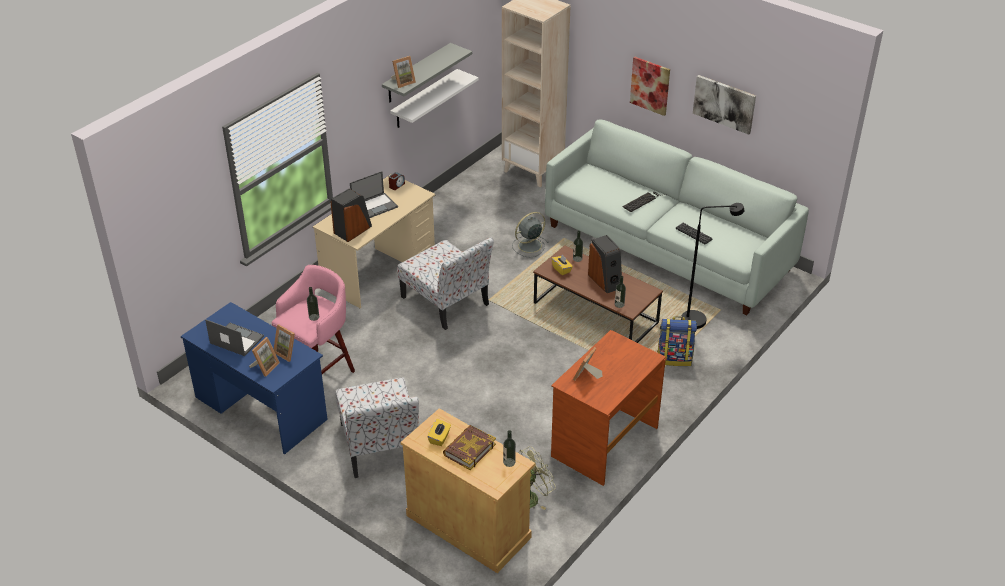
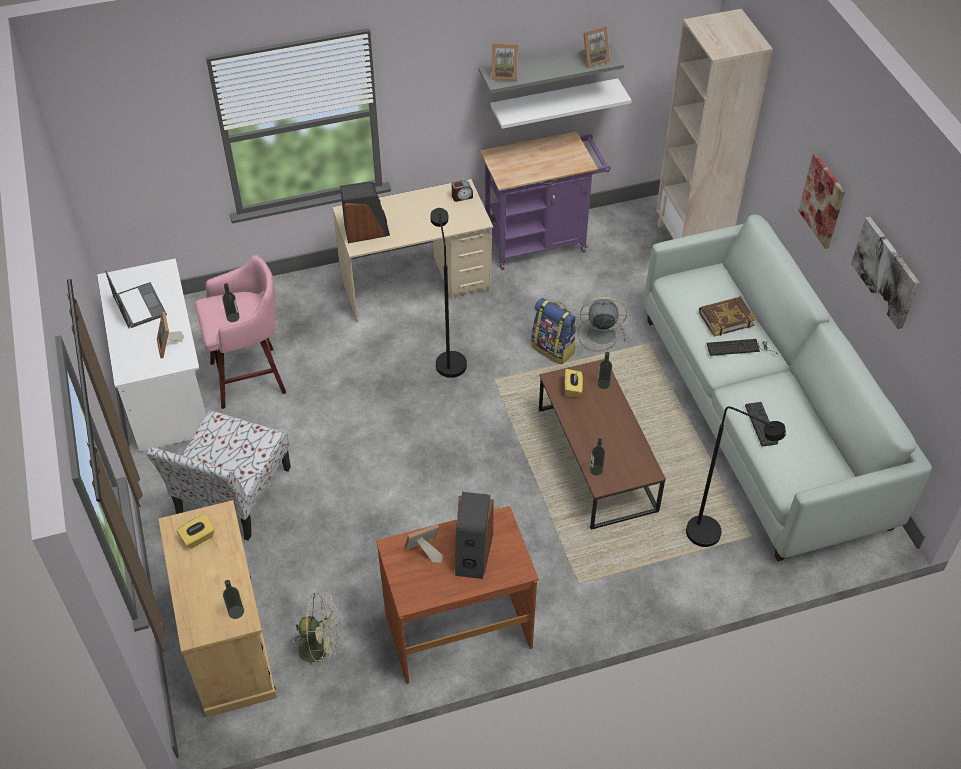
camera: 35 degrees right, 10 degrees up
(261, 408) = (165, 387): blue desk -> white desk
(265, 367) = (135, 352): picture frame -> picture frame (593, 60)
(375, 206) = (416, 211): laptop -> none
(438, 210) = (541, 241): none -> purple cart
(446, 302) = (448, 359): chair -> black floor lamp
(469, 449) = (212, 570): book -> book (726, 318)
(605, 280) = (609, 429): speaker -> speaker (473, 553)
(674, 358) = (635, 569): backpack -> backpack (553, 349)

